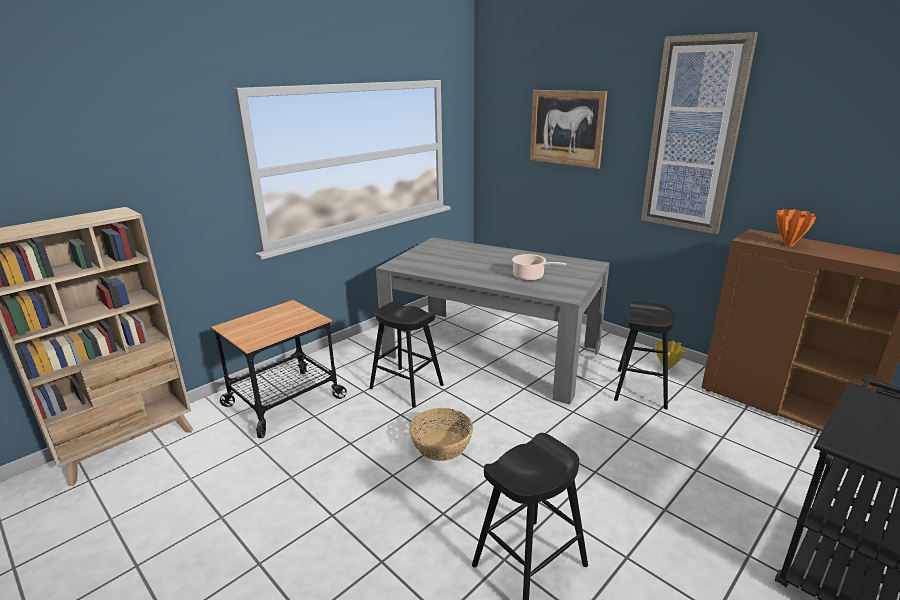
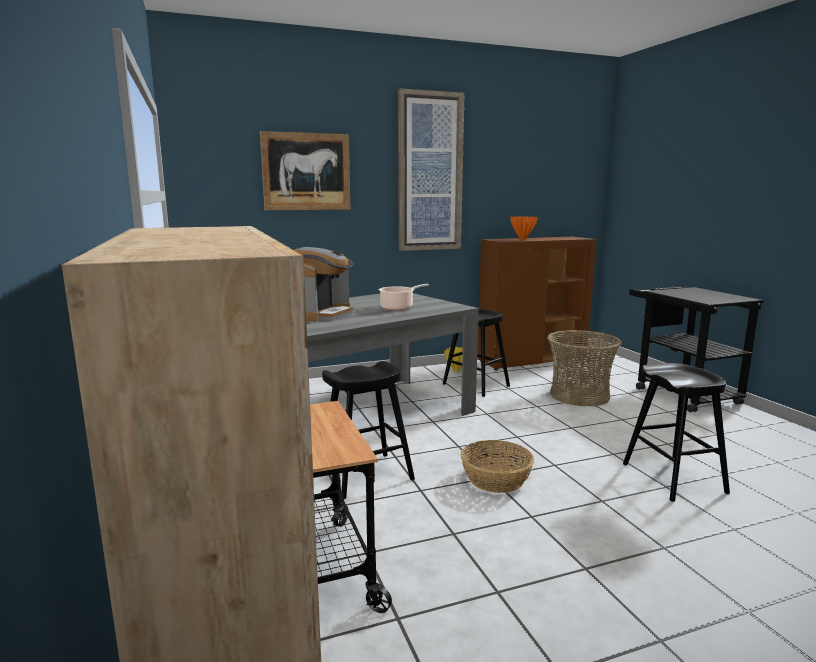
camera: 65 degrees left, 10 degrees down
(472, 261) = (322, 314): none -> coffee machine
(704, 465) = (579, 396): none -> basket

